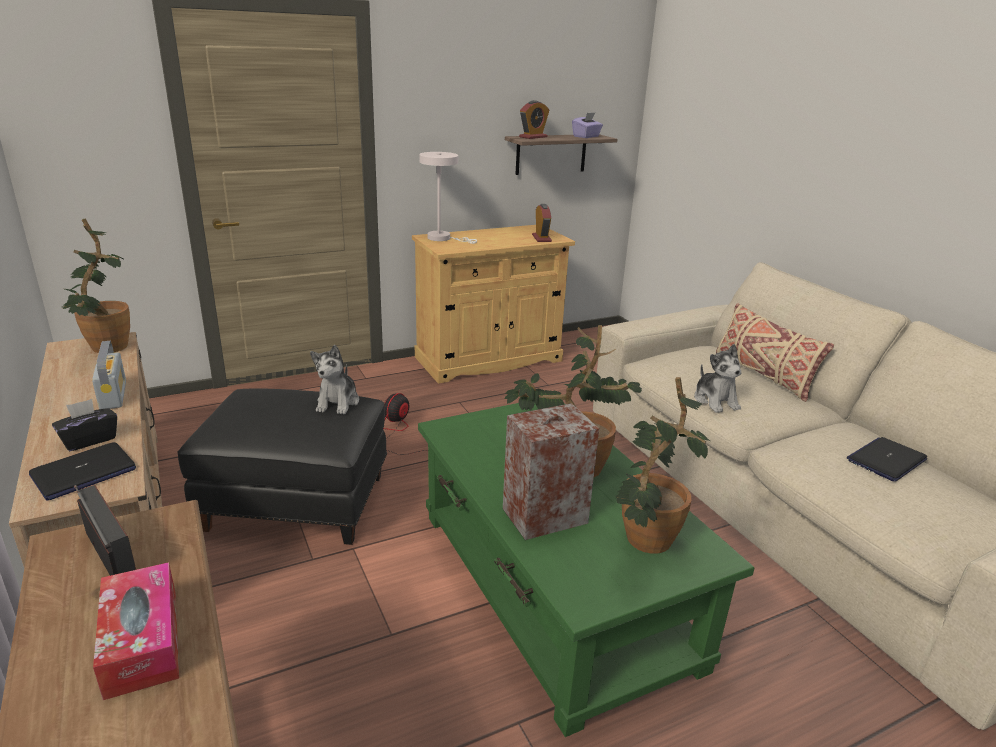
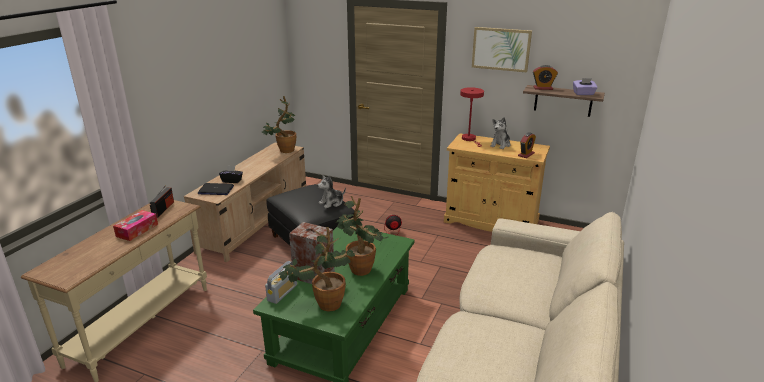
camera: 50 degrees right, 0 degrees up
(113, 395) = (260, 168): radio -> radio (282, 293)
(443, 238) = (470, 139): white table lamp -> red table lamp
(464, 81) = (501, 49): none -> picture
(715, 401) = (485, 279): plush toy -> plush toy (500, 145)
(763, 374) = (550, 284): beige pillow -> none
(886, 460) = (504, 350): laptop -> none

